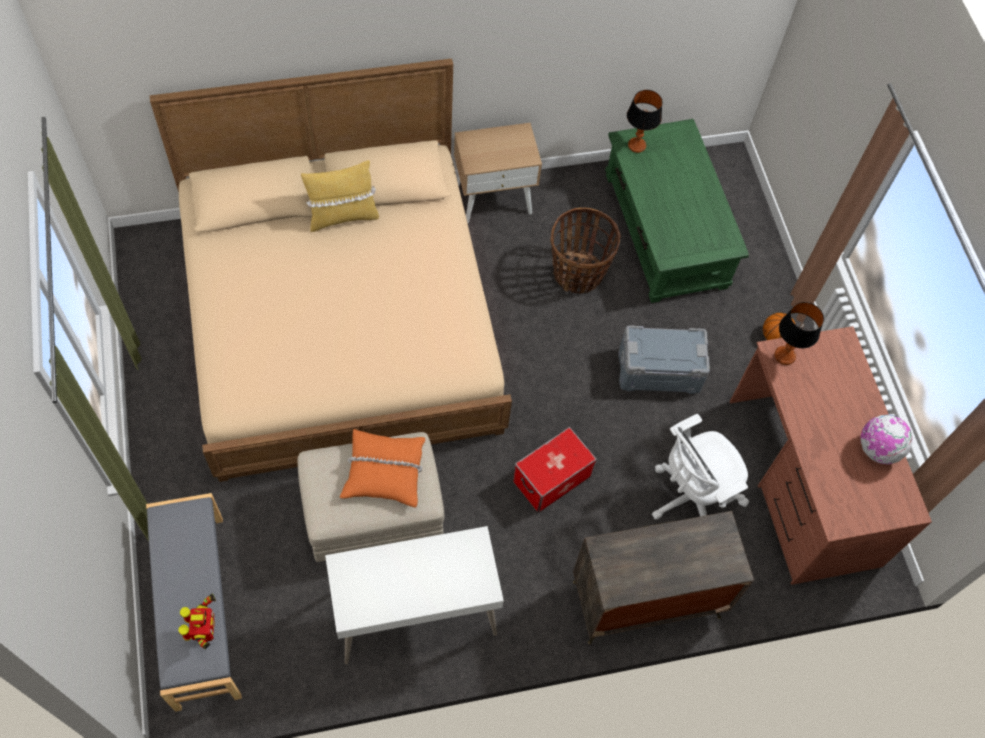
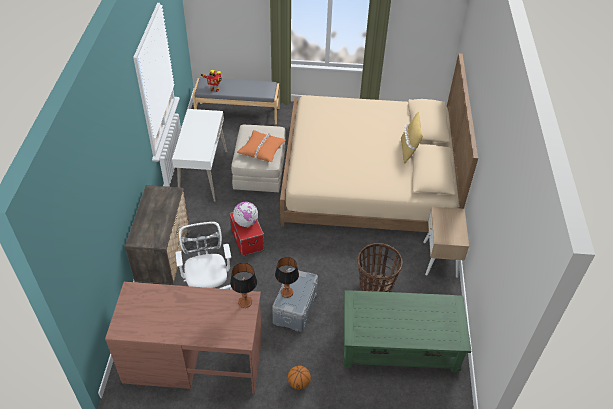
camera: 110 degrees right, 15 degrees down
(636, 145) = (449, 307): table lamp -> table lamp (287, 292)
(877, 449) = (162, 328): globe -> globe (246, 222)

